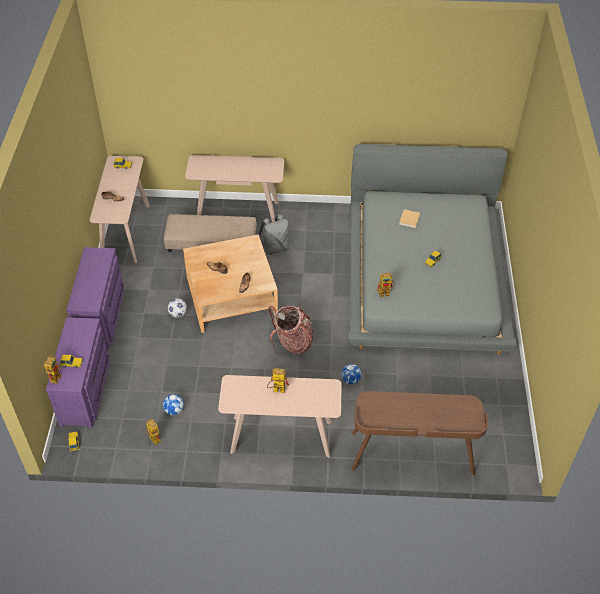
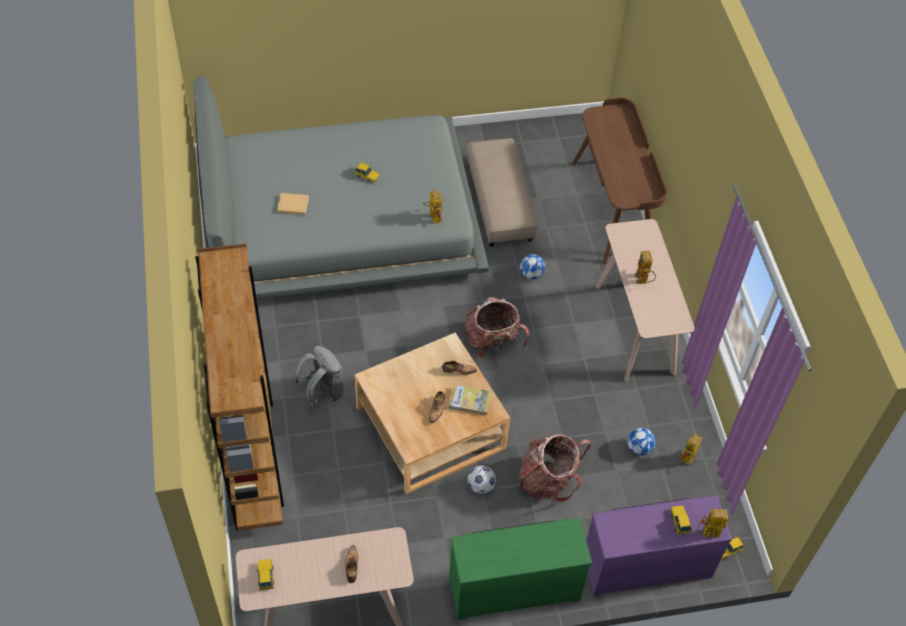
camera: 105 degrees left, 5 degrees up
(103, 316) = (513, 585): purple dresser -> green dresser
(169, 350) = (547, 480): none -> backpack
(211, 242) = (328, 478): beige ottoman -> beige ottoman (500, 201)
(218, 286) = (470, 401): none -> book
(238, 212) = (253, 457): beige console table -> brown bookcase

